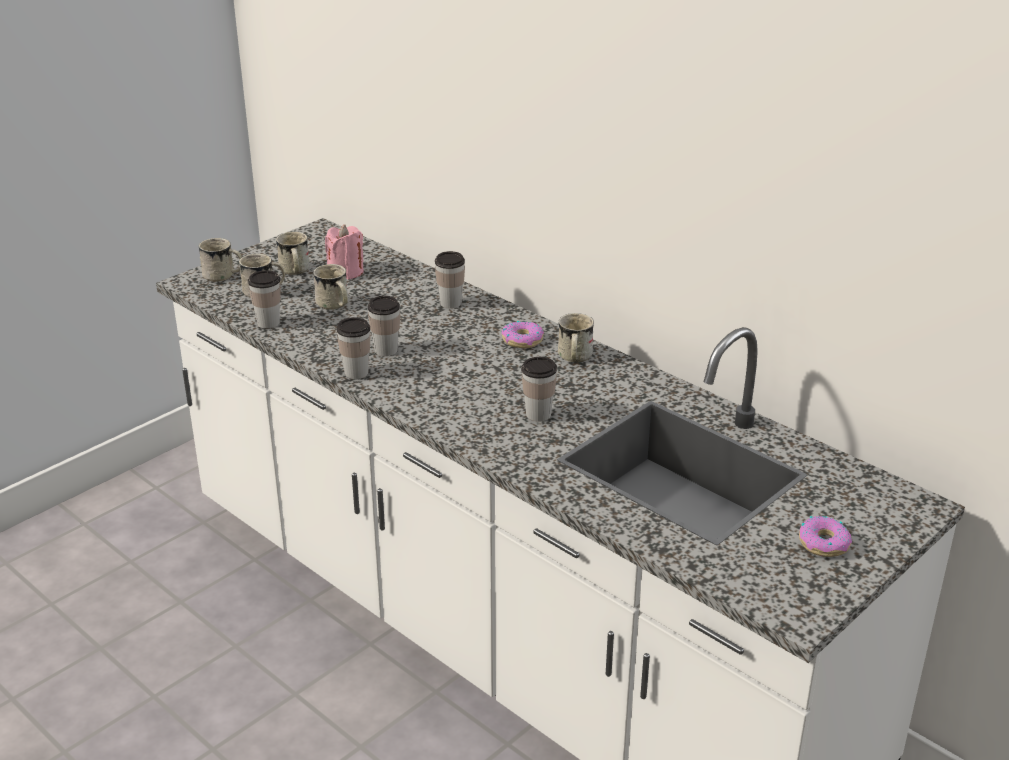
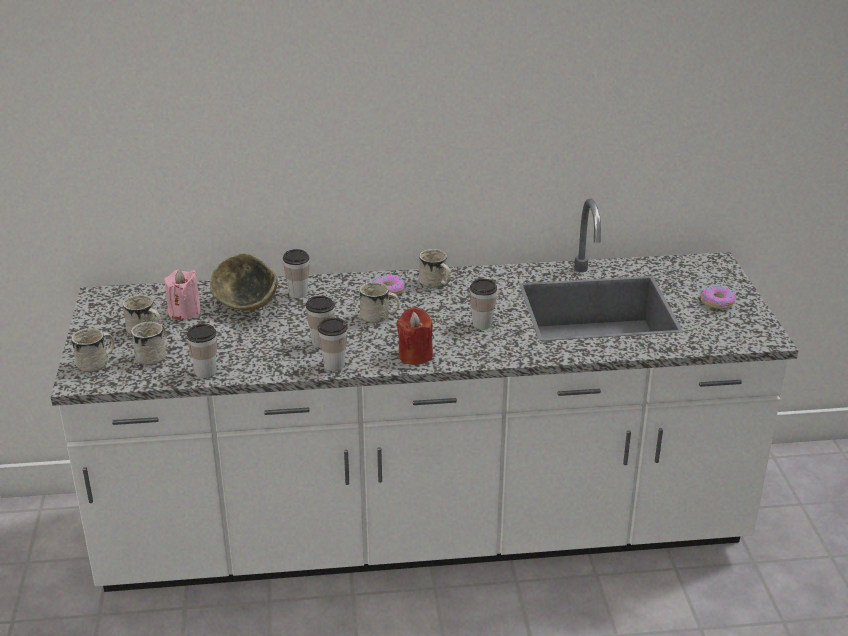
camera: 50 degrees left, 0 degrees up
(334, 305) = (226, 336): white mug -> white mug (379, 317)
(390, 294) = (248, 309): none -> bowl
(429, 404) = (415, 355): none -> red candle

